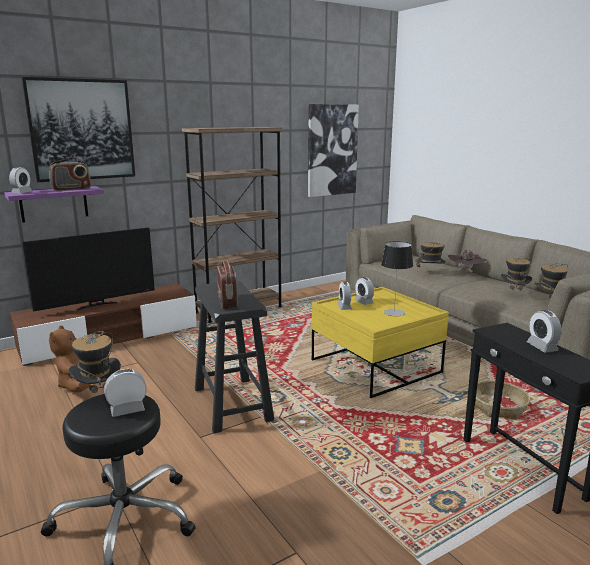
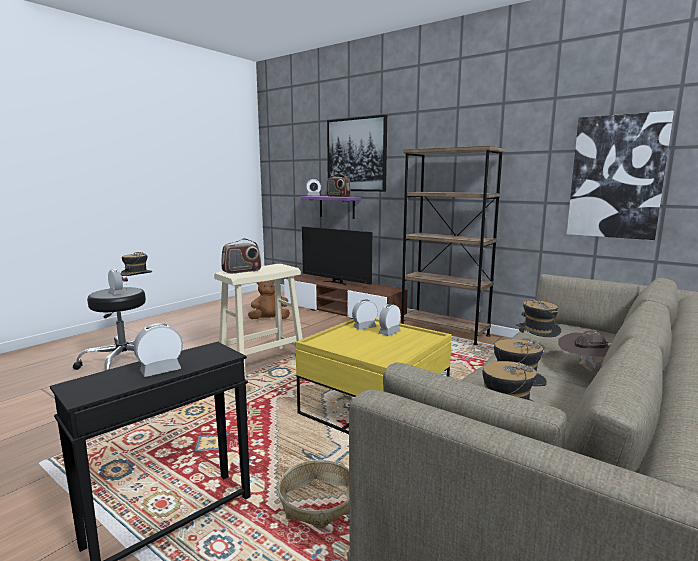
camera: 70 degrees right, 5 degrees down
(232, 404) = (262, 361): black stool -> beige stool
(394, 312) = (368, 347): table lamp -> none

